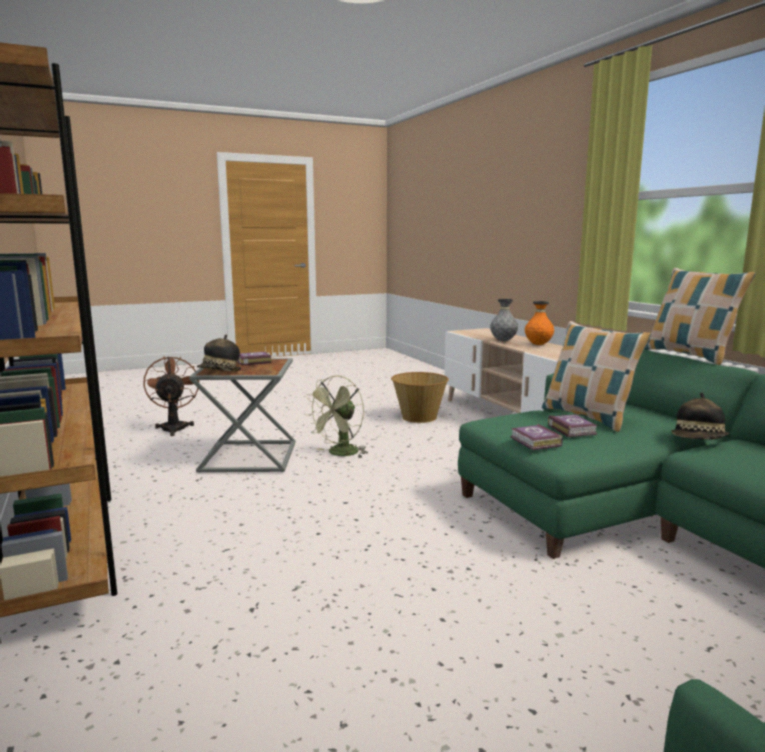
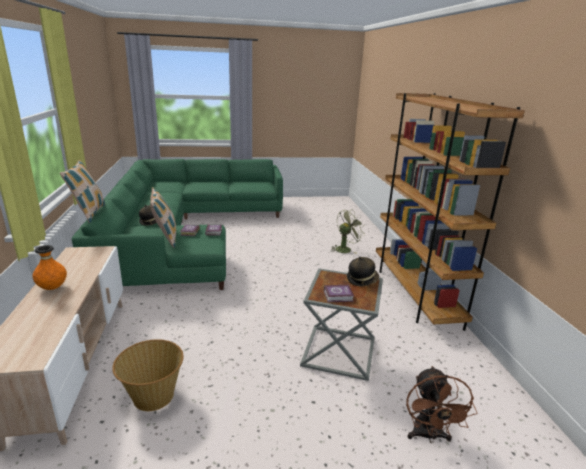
camera: 165 degrees left, 10 degrees up
(340, 454) = (269, 342): green fan -> green fan (345, 249)
(503, 341) = (60, 306): grey vase -> none

